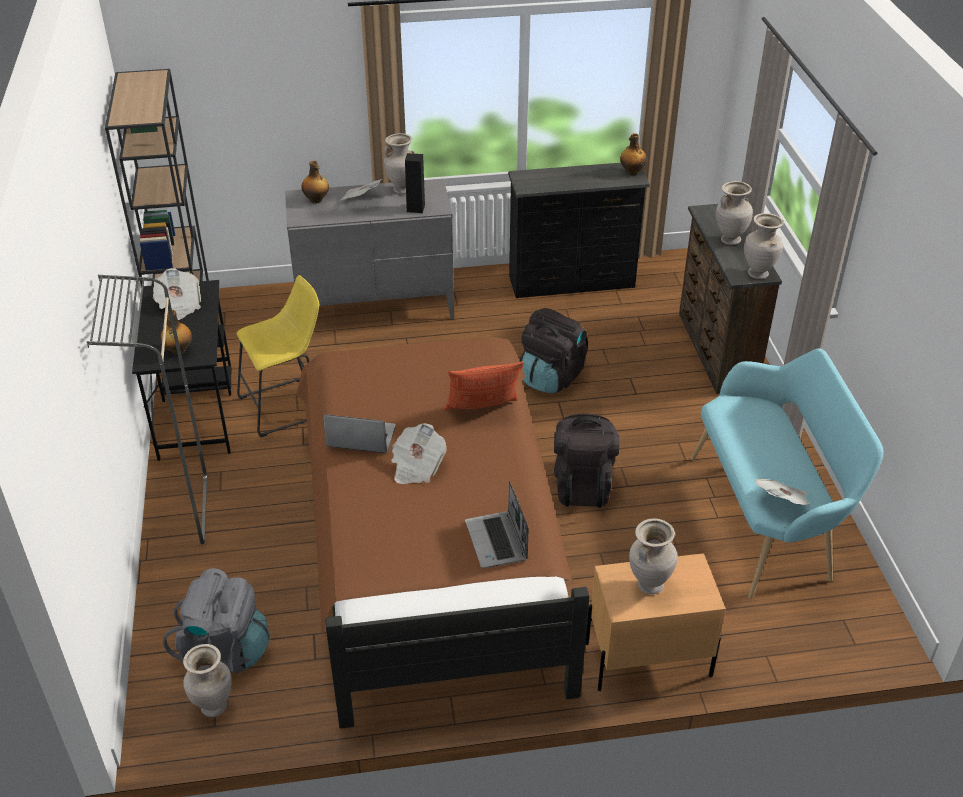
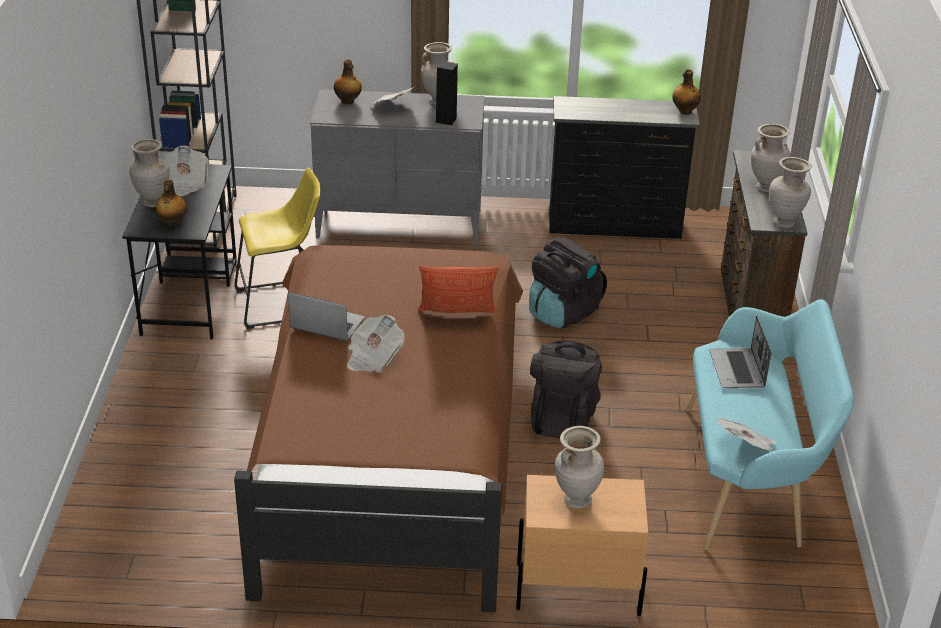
camera: 10 degrees right, 5 degrees down
(177, 512) = (145, 385): grey clothes rack -> none
(214, 706) = (130, 561): beige vase -> beige vase (153, 202)
(224, 651) = (155, 514): grey backpack -> none
(497, 541) = (431, 435): laptop -> laptop (738, 370)

